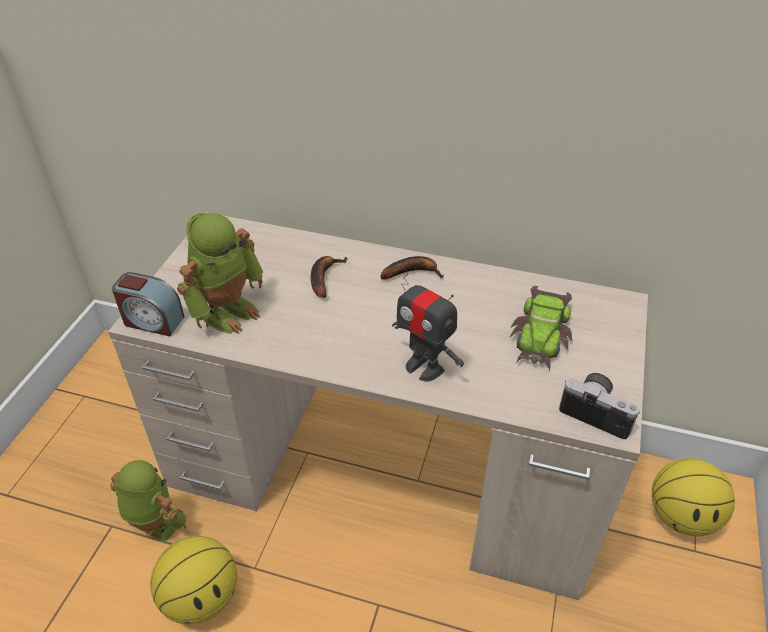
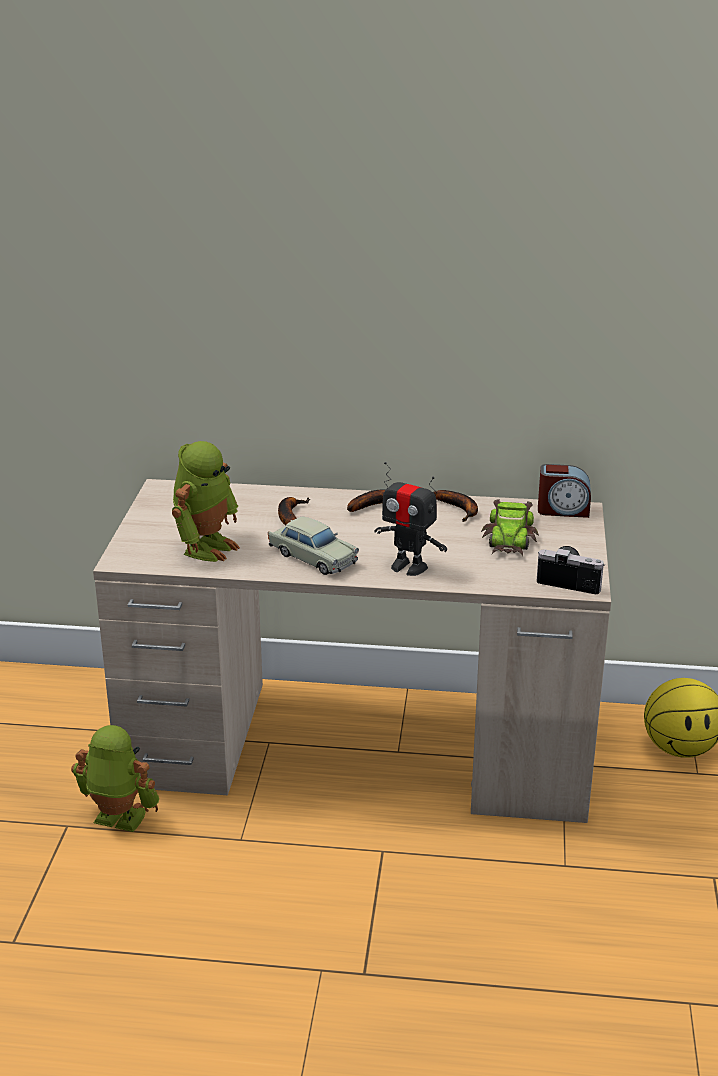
camera: 10 degrees left, 15 degrees down
(152, 321) = (134, 560): alarm clock -> alarm clock (563, 510)
(202, 597) = (191, 868): basketball -> none
(329, 339) = (313, 557): none -> beige toy car
(496, 287) = (460, 509): none -> banana

